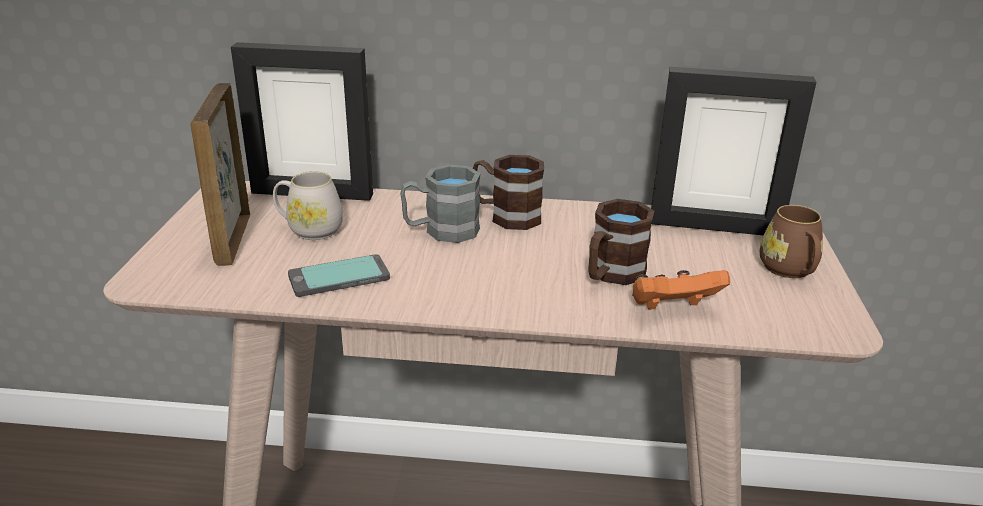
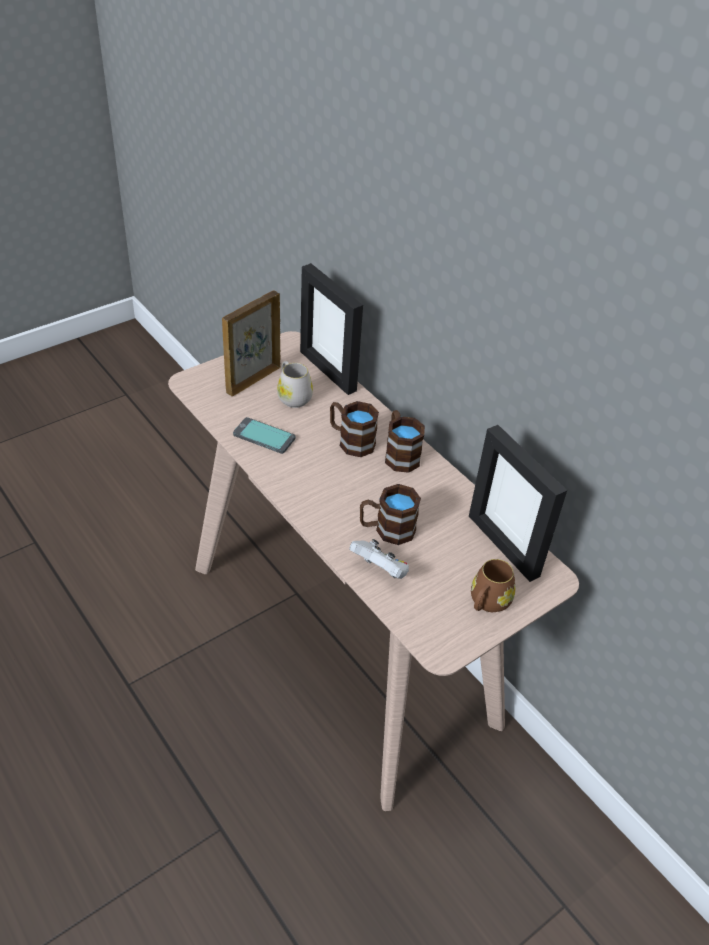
camera: 45 degrees right, 15 degrees up
(441, 231) = (351, 441): grey mug -> brown mug
(672, 309) = (380, 570): orange game controller -> white game controller

